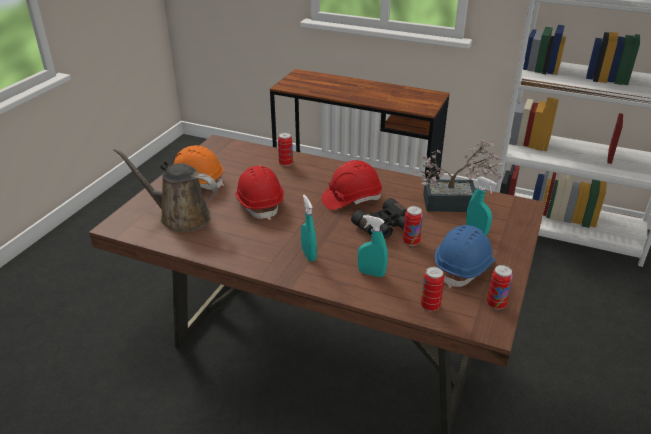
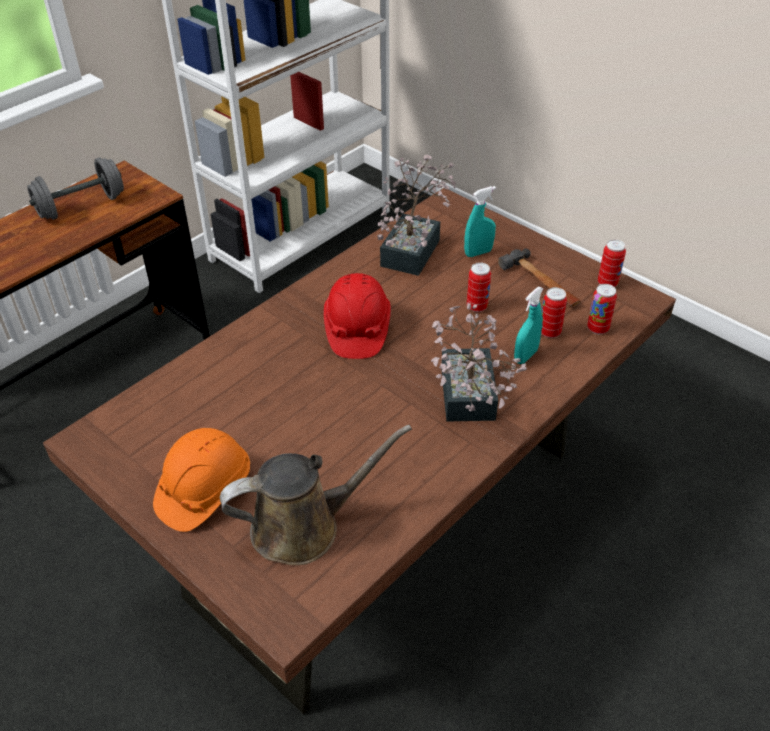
camera: 70 degrees left, 10 degrees up
(180, 217) = (304, 526): brown watering can -> brown watering can turned 150 degrees counterclockwise
(259, 203) = (316, 424): red hard hat -> none
(285, 163) = (217, 371): can -> can (549, 332)
(308, 255) = (467, 401): turquoise spray bottle -> potted plant
(384, 227) = (437, 319): black binoculars -> none
(395, 94) = (81, 206): none -> grey dumbbell
(464, 268) = (541, 284): blue hard hat -> hammer

